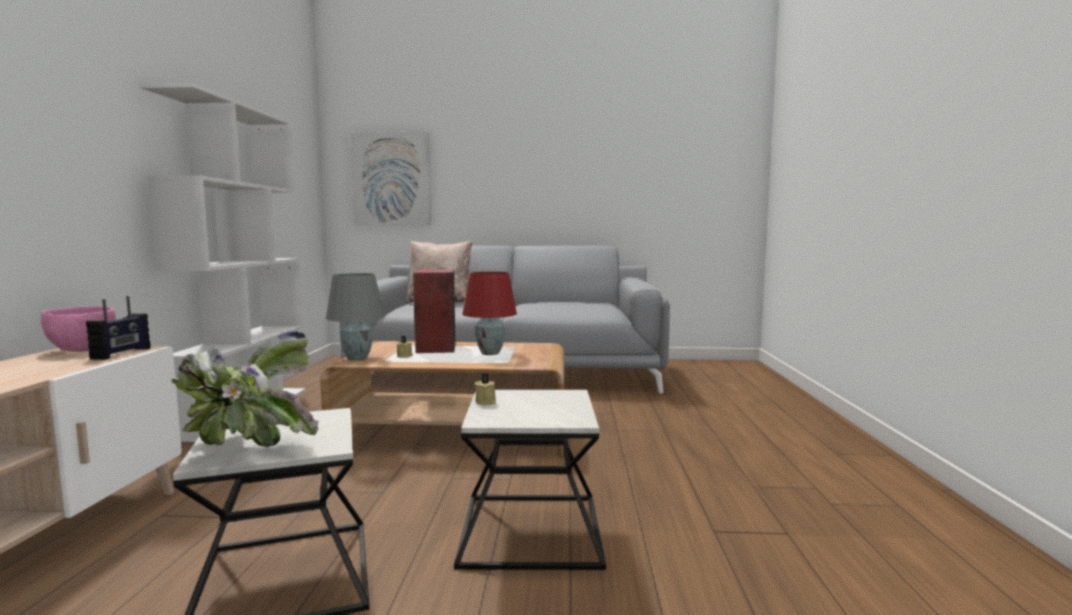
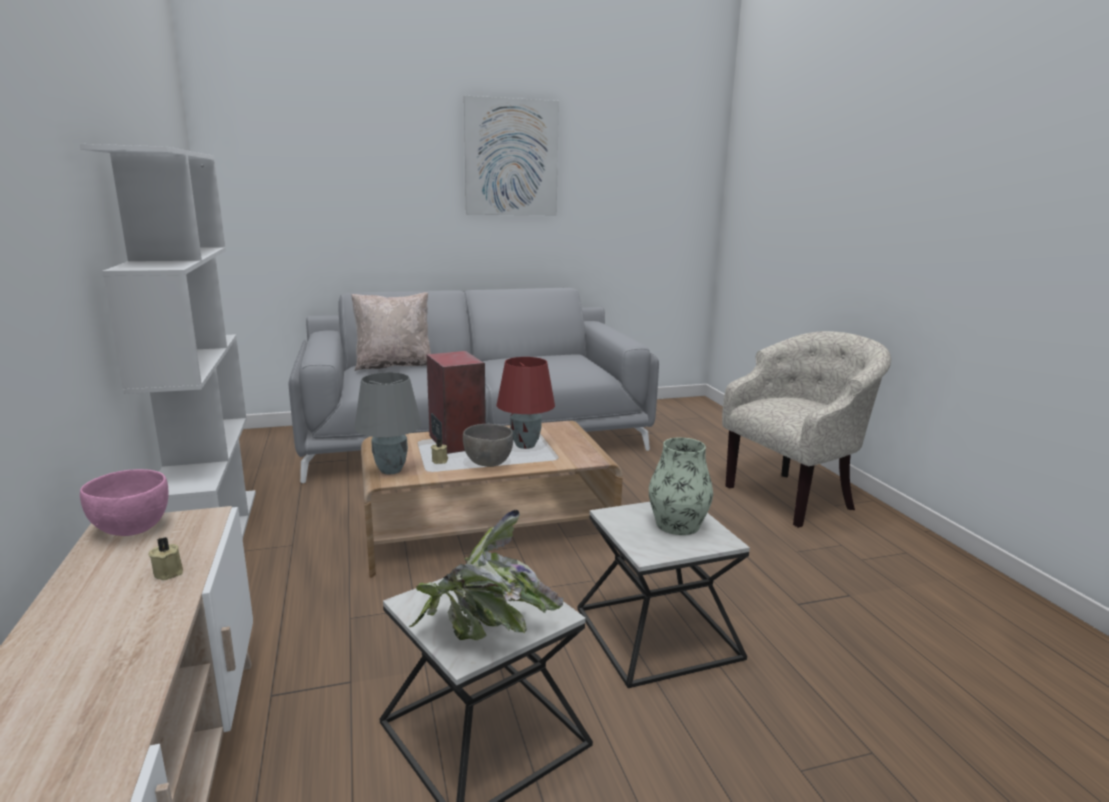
camera: 20 degrees left, 10 degrees up
(122, 353) = (202, 530): radio -> none
(391, 179) = (298, 205): picture -> picture (511, 158)
(441, 360) = (487, 463): none -> grey bowl
(486, 402) = (621, 527): beige candle -> beige candle (169, 572)
(546, 405) = (677, 524): none -> vase
(792, 442) = (794, 496): none -> beige armchair

